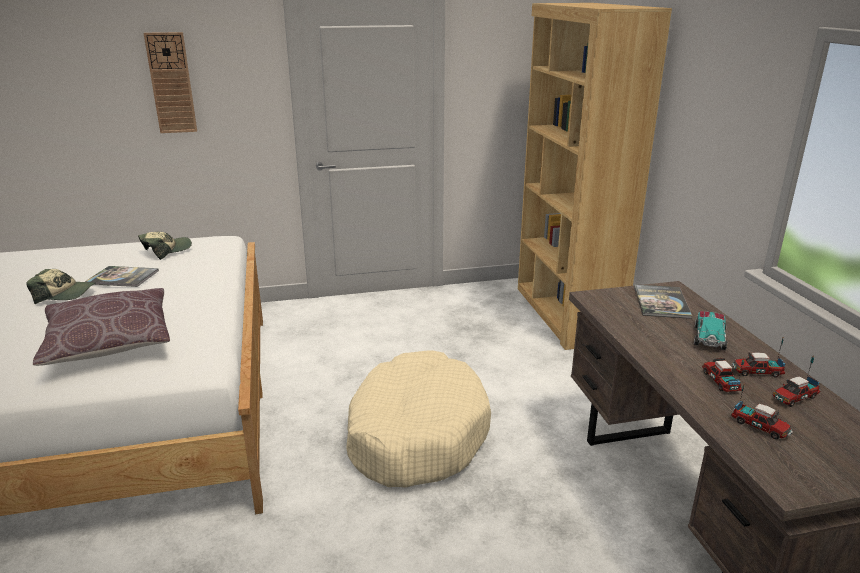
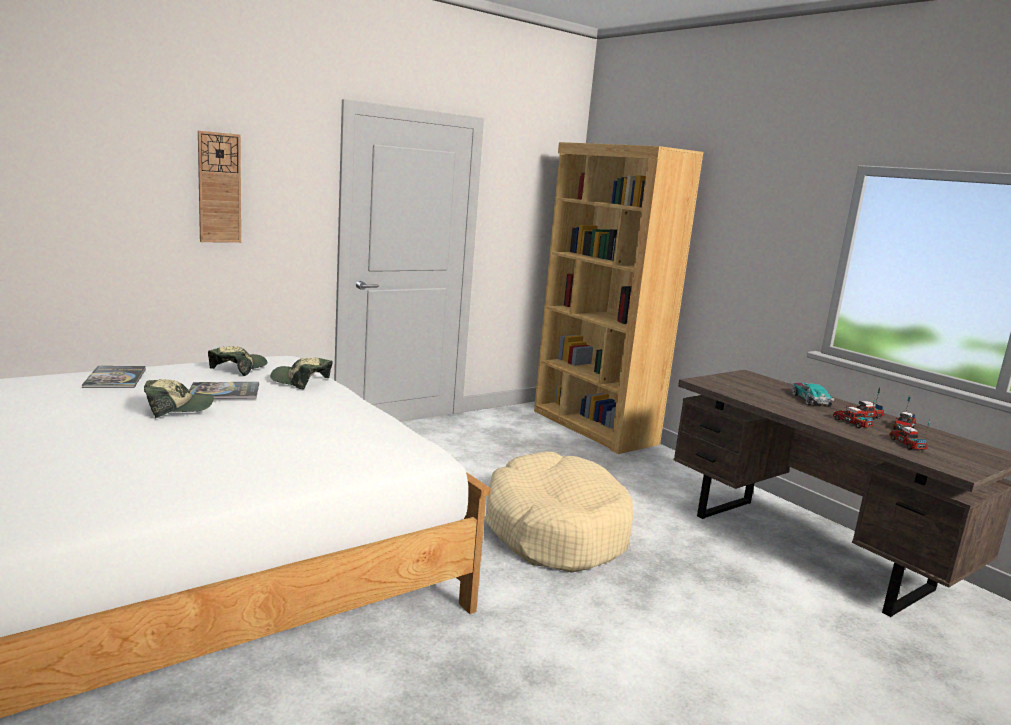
camera: 25 degrees left, 10 degrees down
(109, 342) = (303, 442): brown pillow -> none
(199, 268) = (301, 381): none -> cap
(661, 302) = (752, 382): book -> book (115, 378)
(760, 427) = (906, 444): toy truck -> toy truck turned 120 degrees counterclockwise

